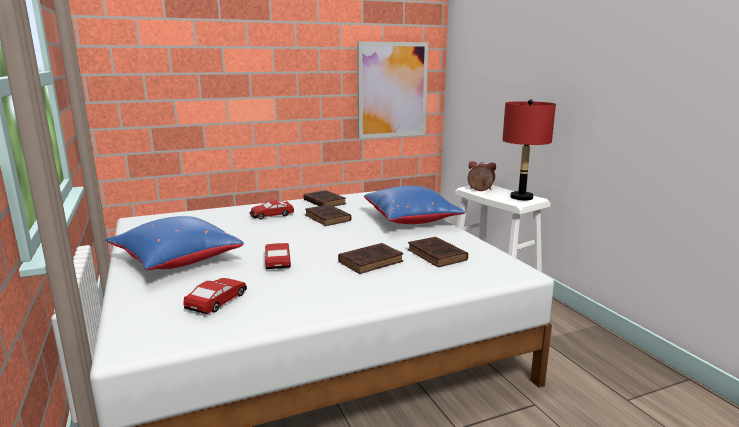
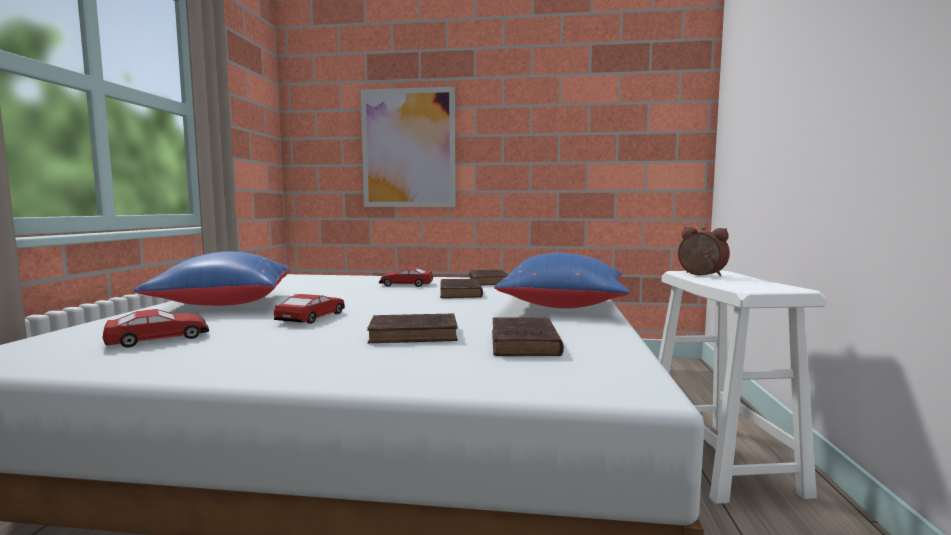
camera: 30 degrees right, 10 degrees down
(392, 90) = (630, 157): picture -> picture (408, 148)
(521, 197) = (765, 285): red table lamp -> none

